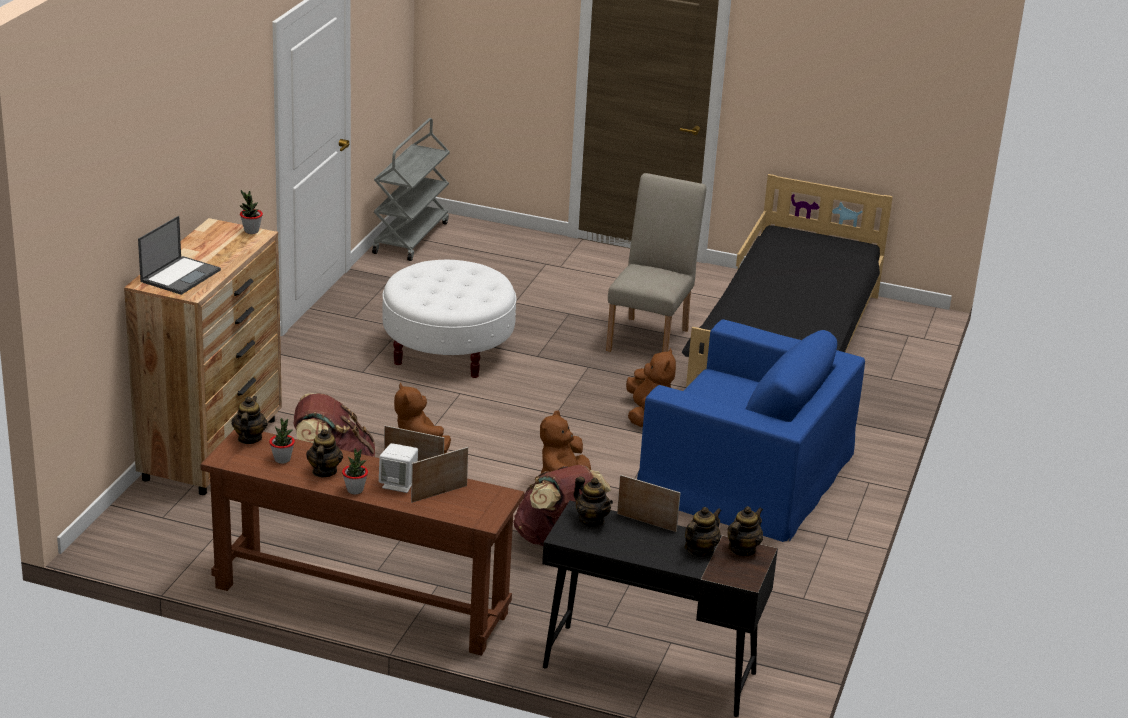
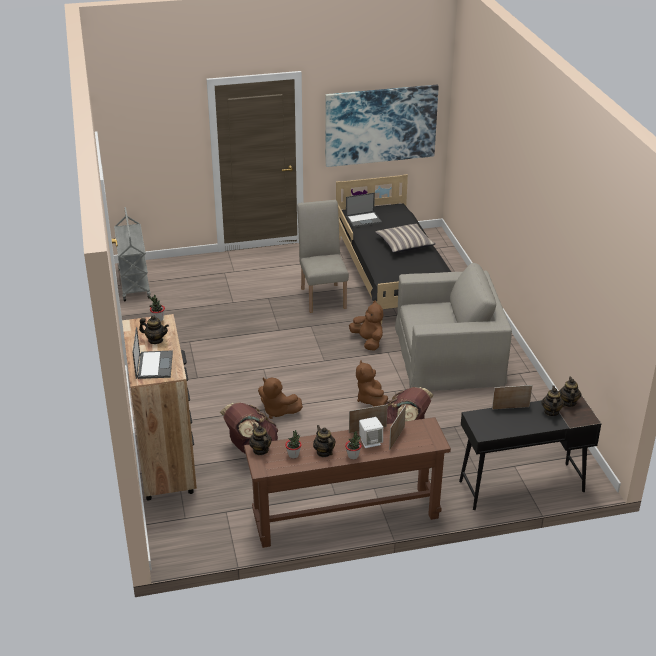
camera: 30 degrees left, 5 degrees up
(447, 351) = (229, 346): white ottoman -> none
(591, 520) = (485, 418): teapot -> teapot (155, 340)
(746, 473) = (449, 355): blue armchair -> beige armchair
(785, 246) = (364, 219): none -> laptop
(807, 295) = (405, 244): none -> pillow
(856, 98) = (380, 125): none -> picture

